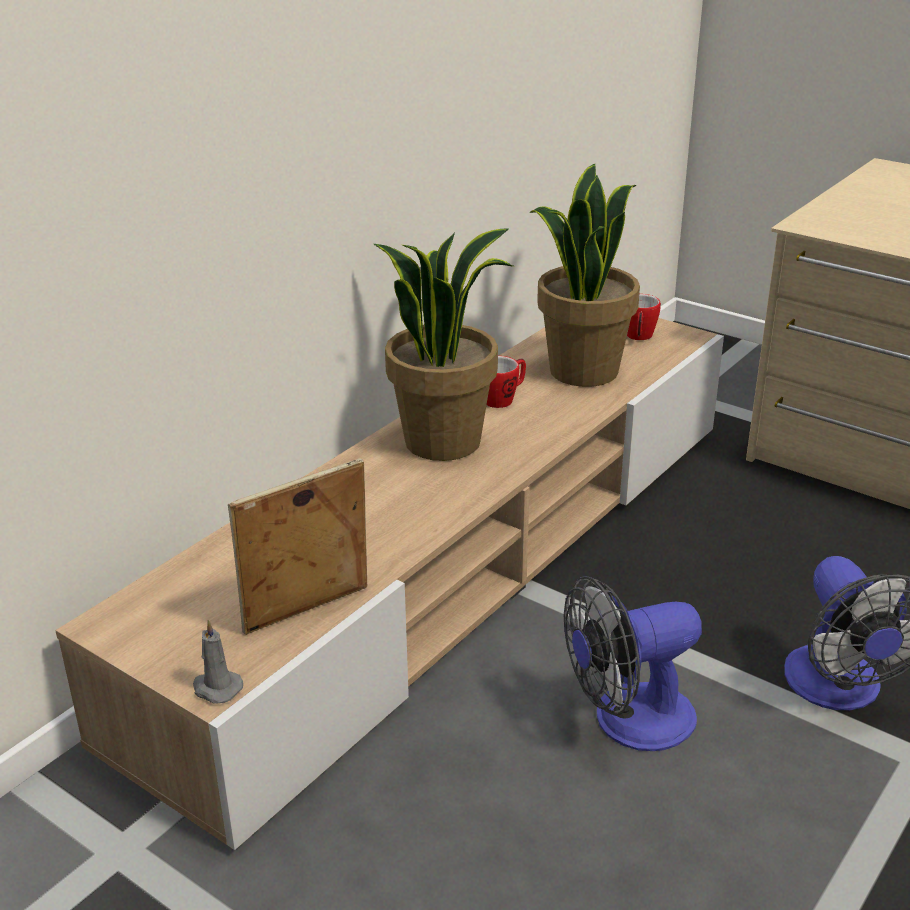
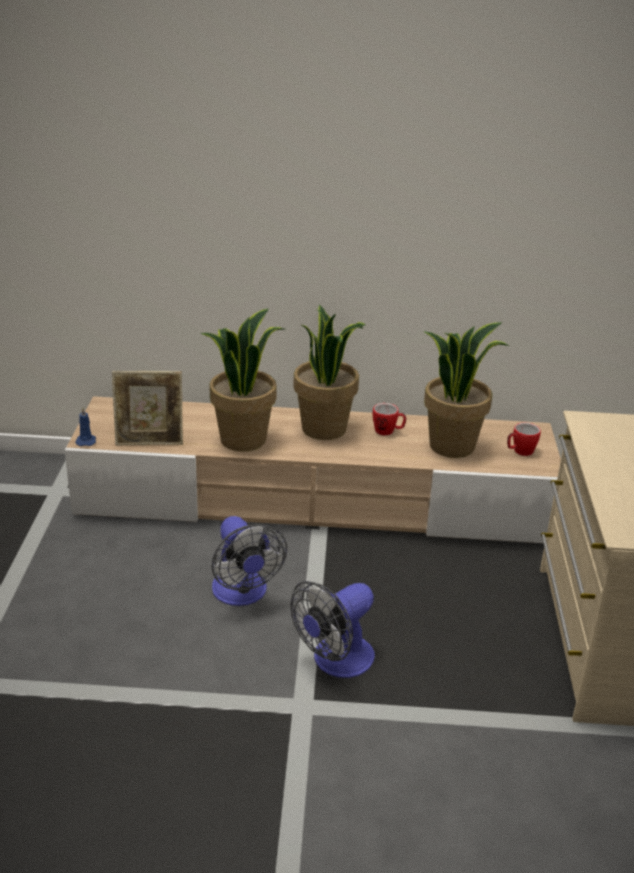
camera: 55 degrees right, 0 degrees up
(216, 688) = (86, 441): grey candle -> blue candle
(307, 614) = (150, 443): picture frame -> picture frame turned 150 degrees clockwise
(397, 518) = (243, 439): none -> potted plant
(628, 721) = (242, 594): fan -> fan turned 150 degrees counterclockwise

